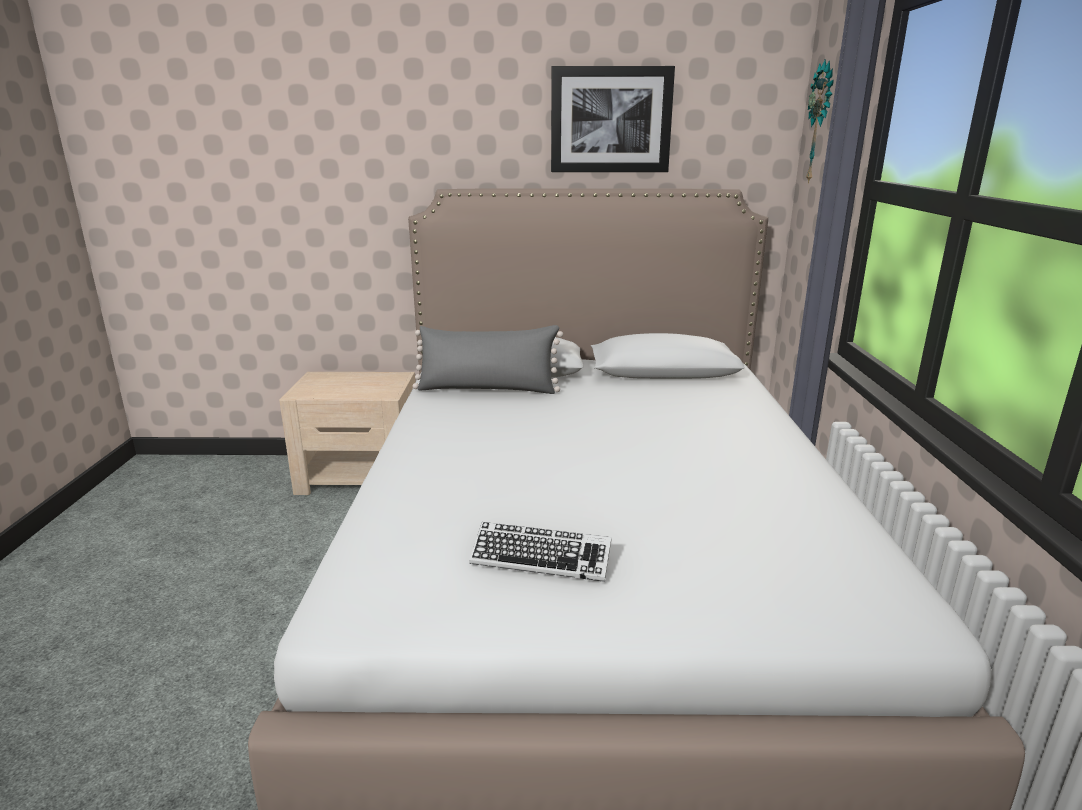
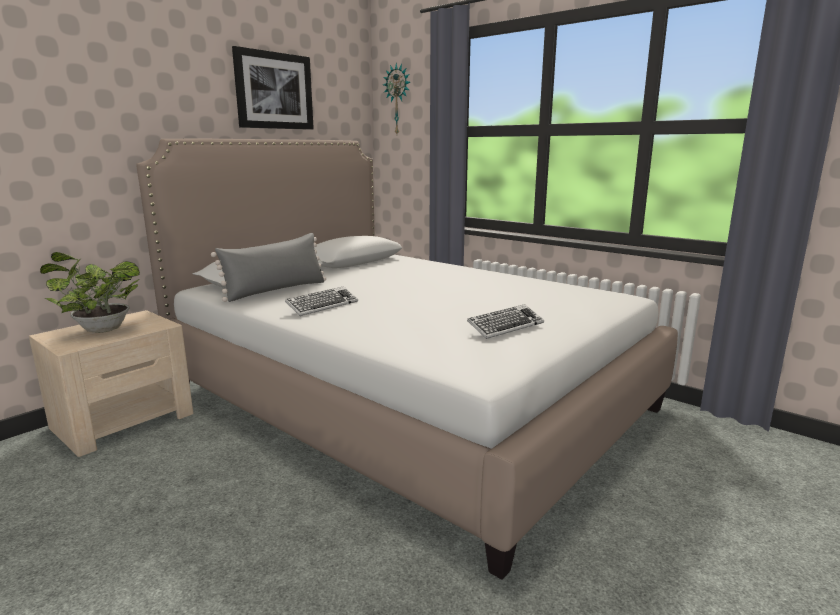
camera: 50 degrees left, 5 degrees down
(347, 382) = (99, 329): none -> potted plant
(467, 428) = (322, 305): none -> keyboard

